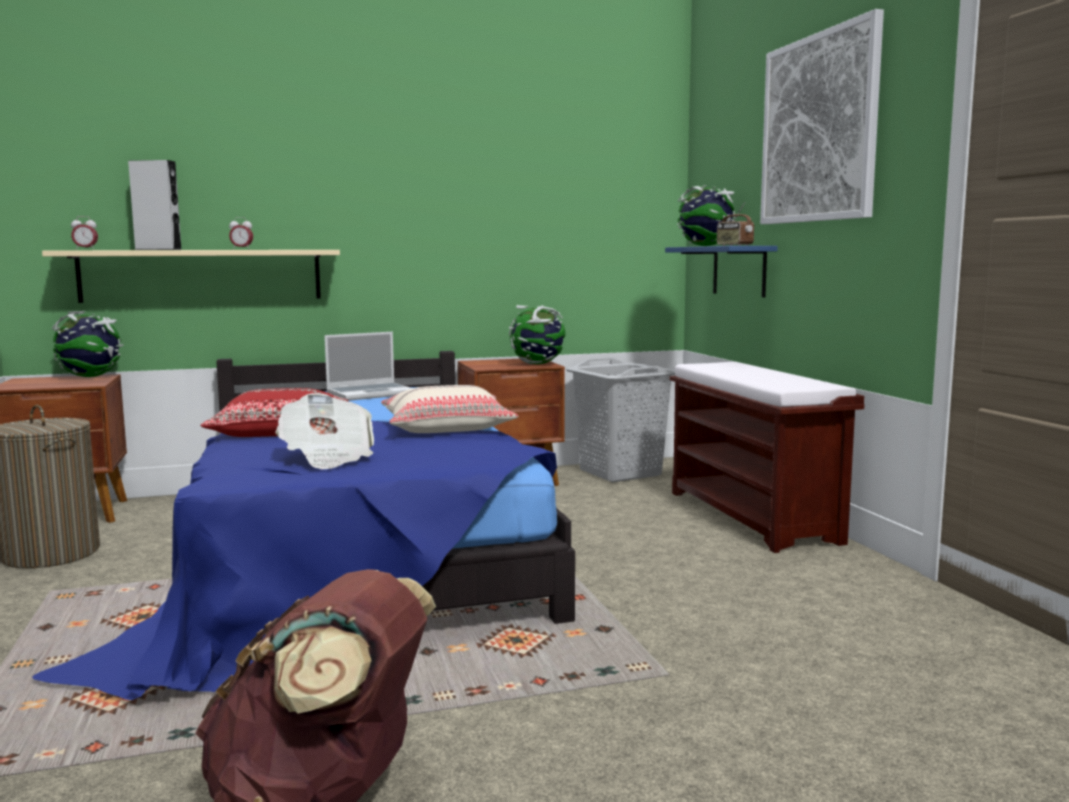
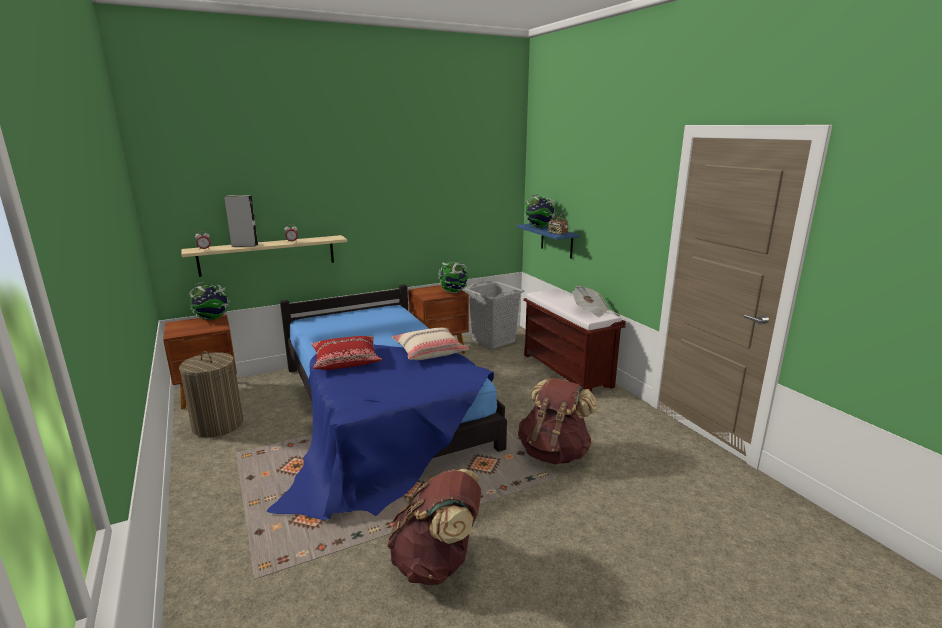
camera: 10 degrees left, 10 degrees up
(327, 457) = (389, 387): newspaper -> newspaper (589, 311)
(371, 393) = (369, 316): laptop -> none
(678, 634) = (554, 453): none -> brown backpack
(818, 129) = (604, 182): picture -> none

